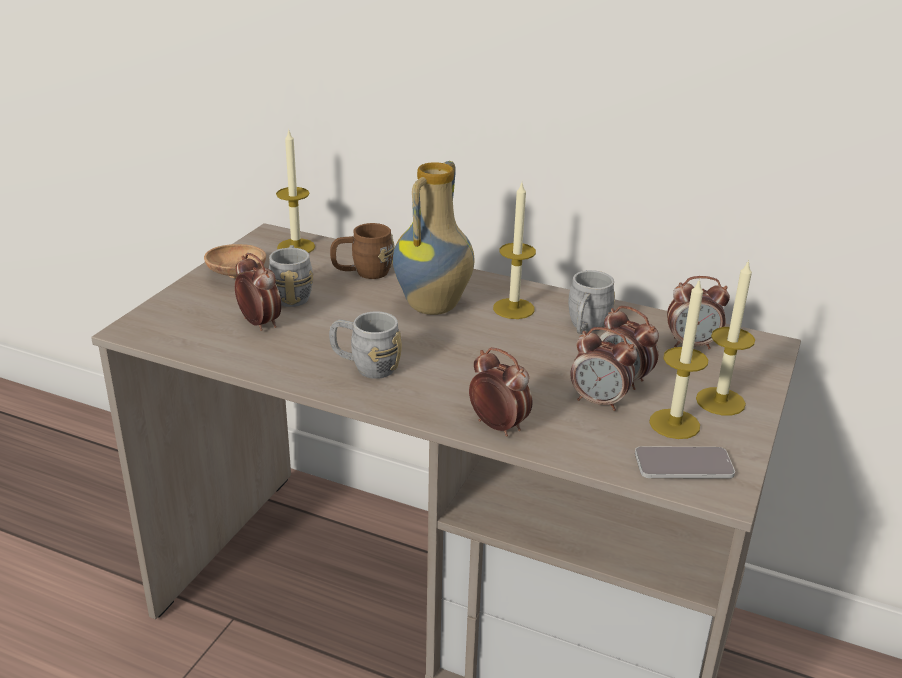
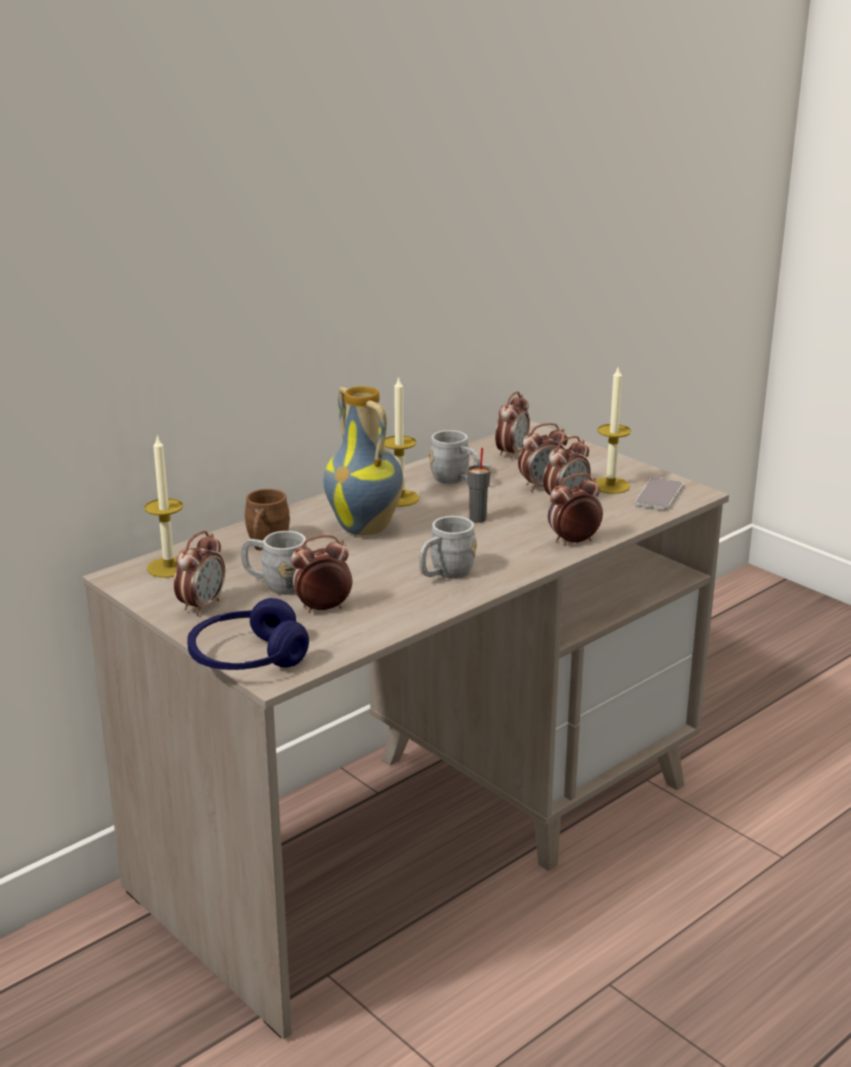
camera: 65 degrees left, 5 degrees down
(156, 313) = (247, 659): none -> blue headphones
(237, 275) = (202, 606): brown bowl -> alarm clock
(505, 358) = (478, 518): none -> grey cup
(720, 401) = (593, 465): candle -> none

